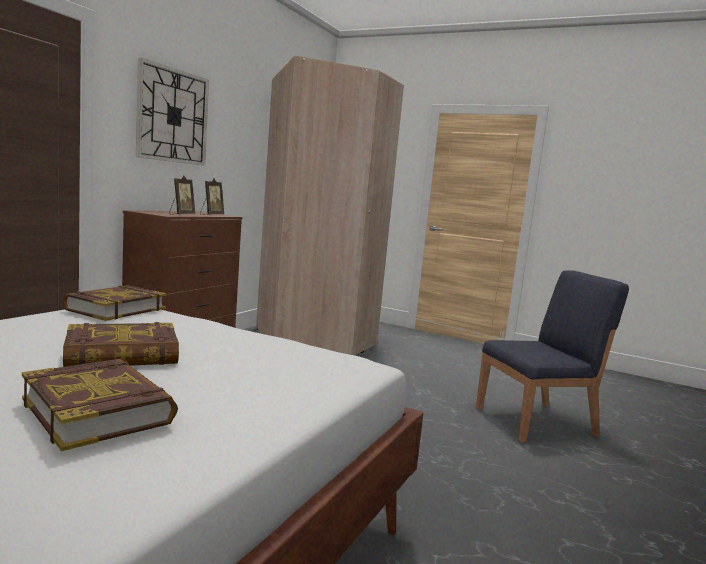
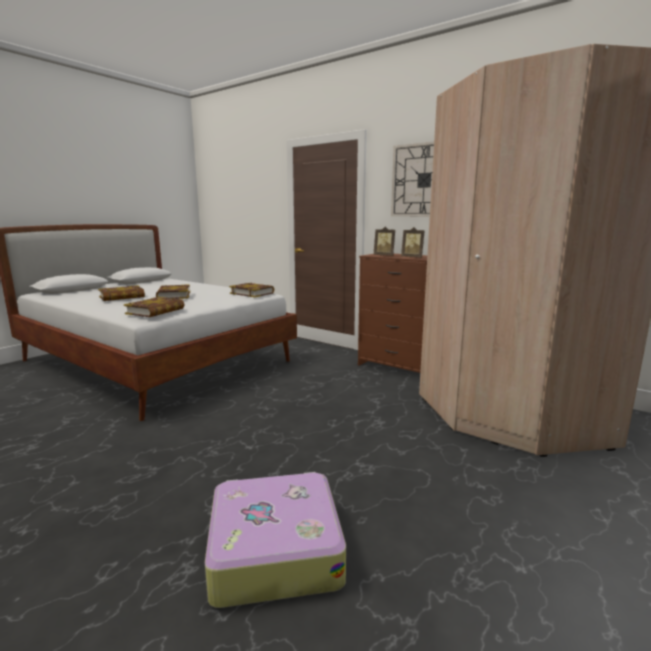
camera: 100 degrees right, 5 degrees up
(317, 353) = (155, 311): none -> book
(537, 421) = (274, 549): blue chair -> suitcase

